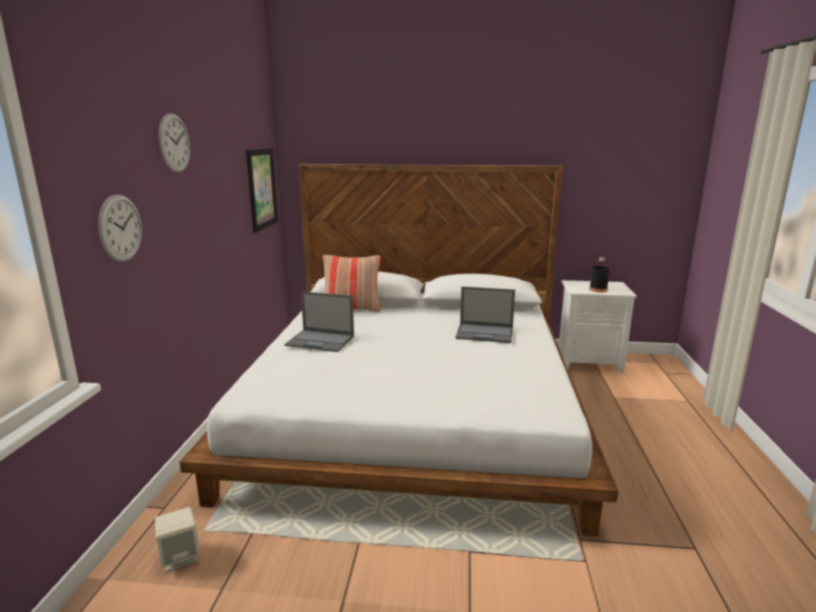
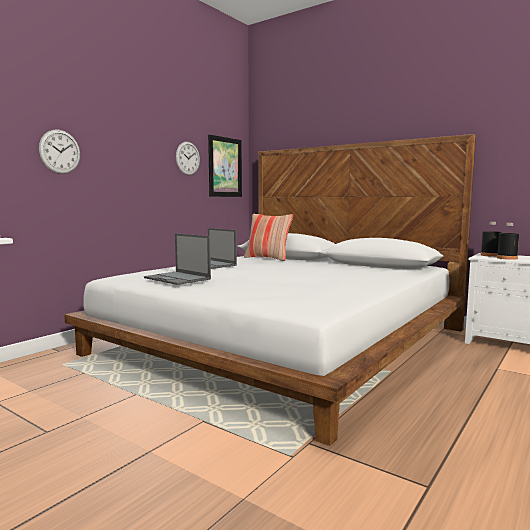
camera: 30 degrees right, 10 degrees down
(174, 143) = (125, 112): wall clock -> wall clock (187, 158)
(181, 556) = (33, 372): beige speaker -> none
(485, 333) = (346, 274): laptop -> laptop (178, 278)
(578, 285) = (490, 255): none -> black bottle

